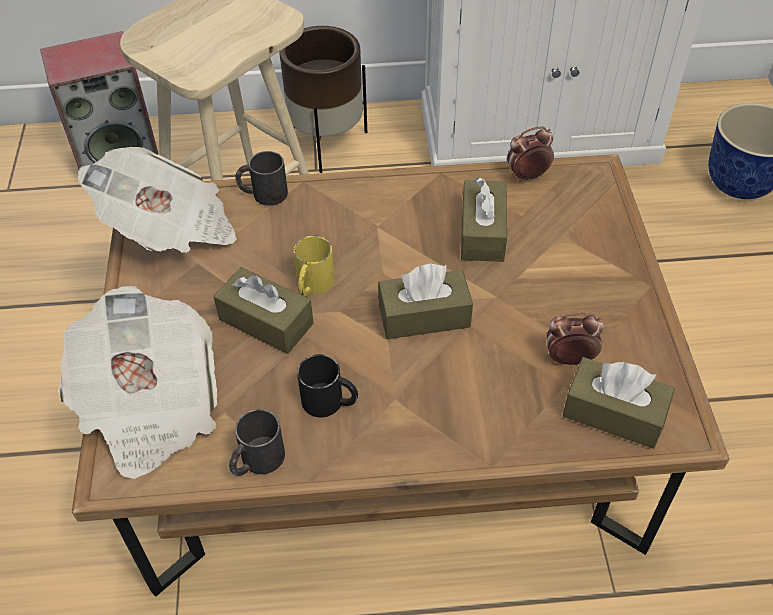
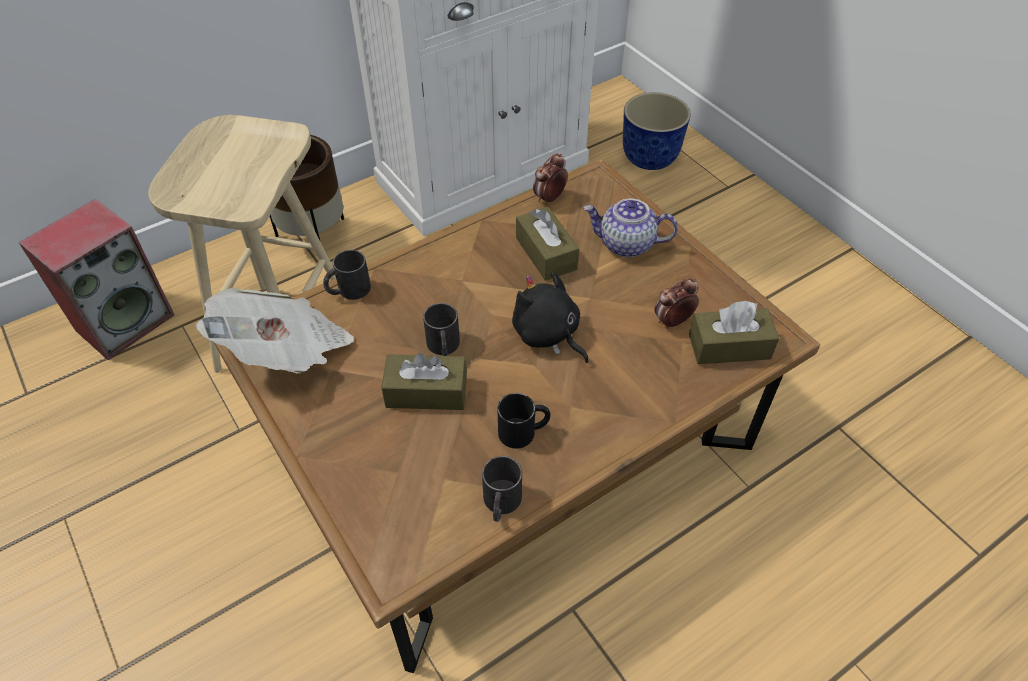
camera: 30 degrees left, 0 degrees up
(149, 406) = (377, 504): newspaper -> none
(312, 285) = (444, 347): yellow mug -> black mug
(424, 316) = (548, 334): brown tissue box -> black plush toy
(577, 256) = (626, 244): none -> teapot

